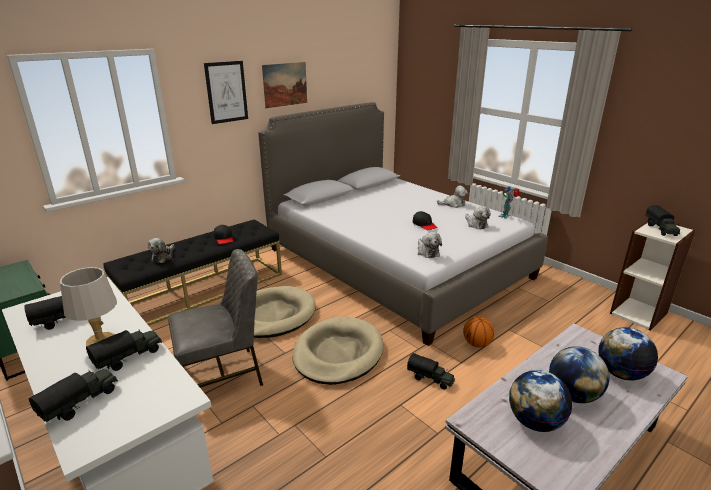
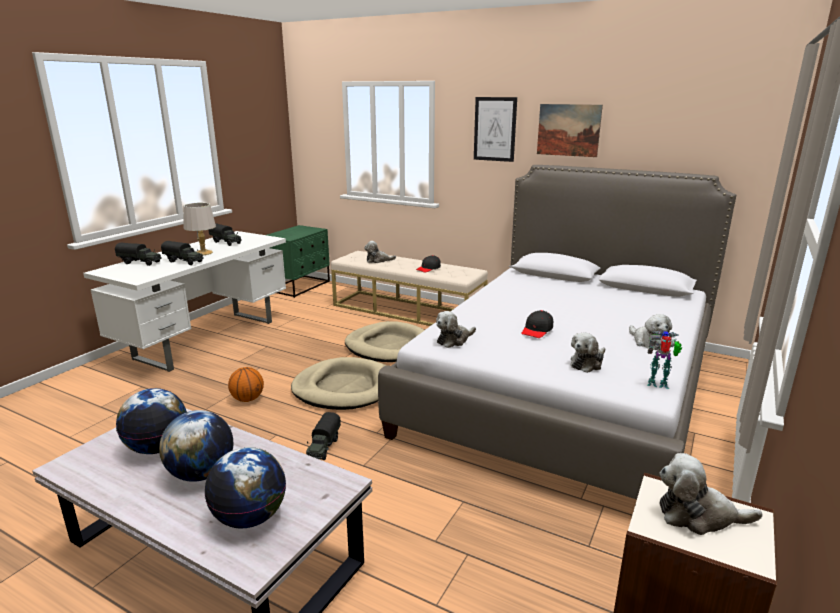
camera: 70 degrees right, 5 degrees down
(203, 290) = (408, 311): black bench -> beige bench
(223, 376) = (292, 348): grey chair -> none
(476, 344) = (409, 474): basketball -> basketball (248, 399)
(661, 229) = (698, 515): toy truck -> plush toy

